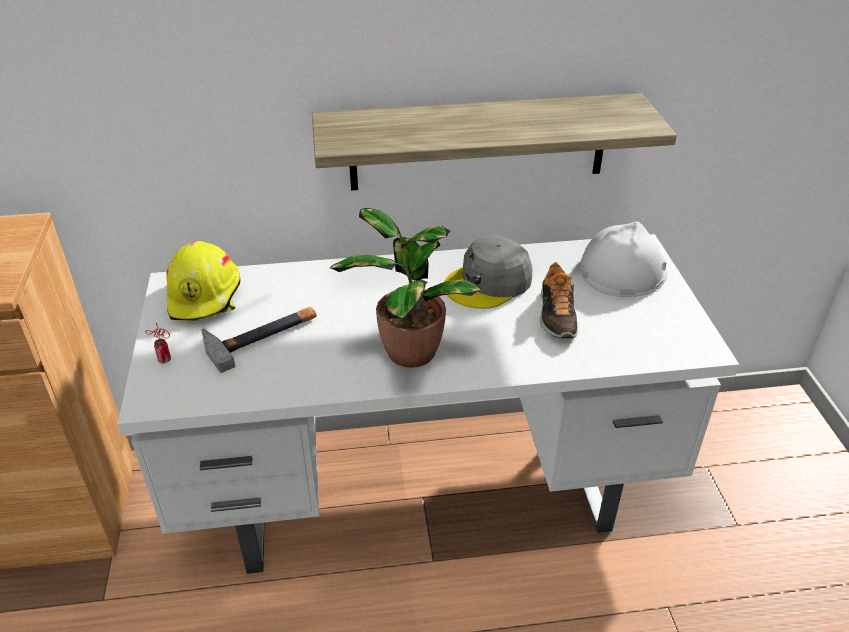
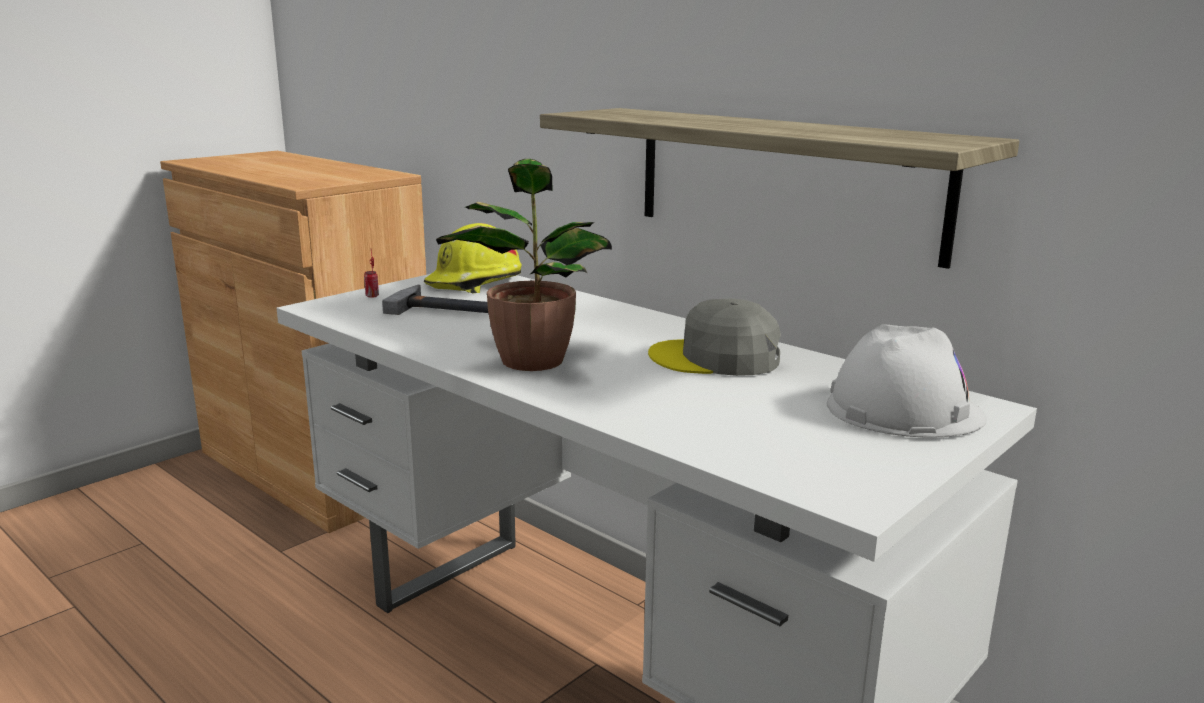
camera: 50 degrees right, 20 degrees down
(556, 315) = (729, 401): shoe -> none

